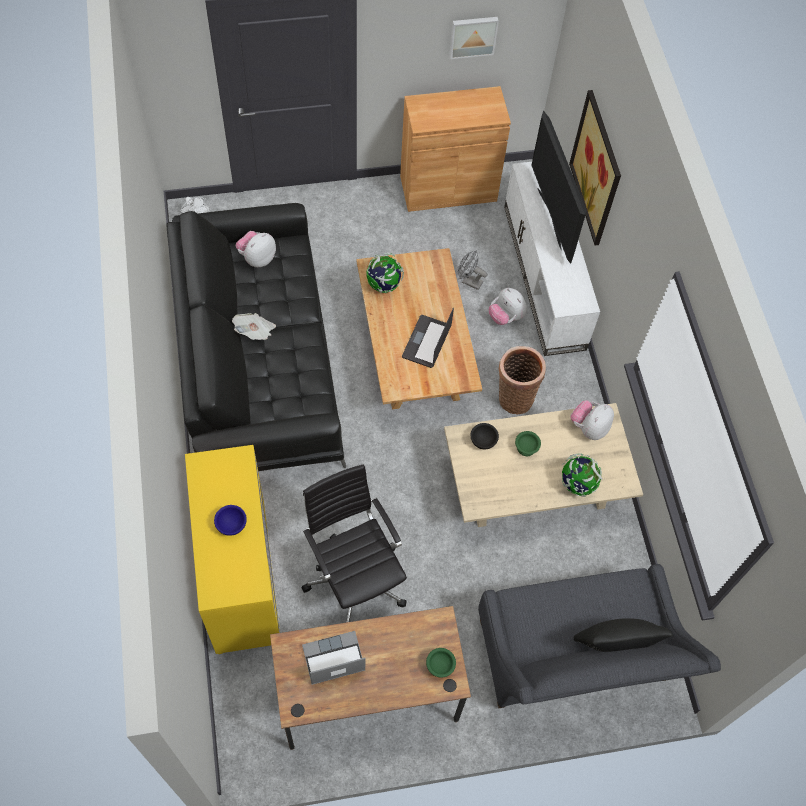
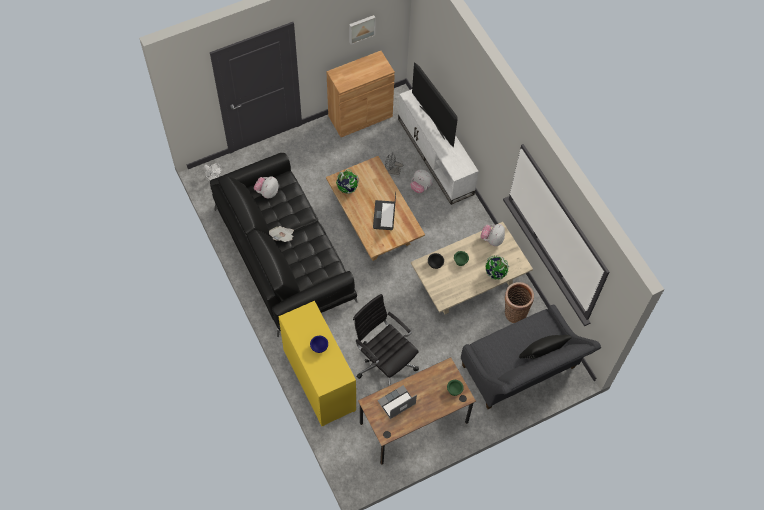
camera: 15 degrees left, 0 degrees up
(514, 396) = (441, 233): basket -> basket (514, 312)
(596, 168) = (456, 90): picture -> none

